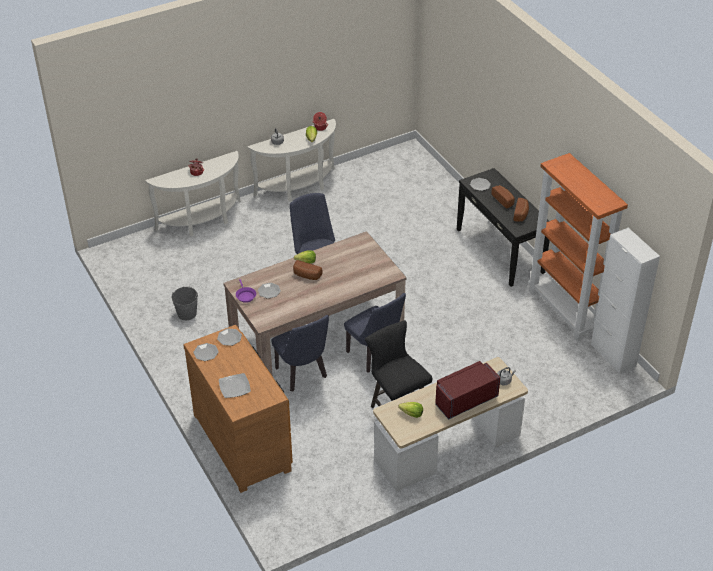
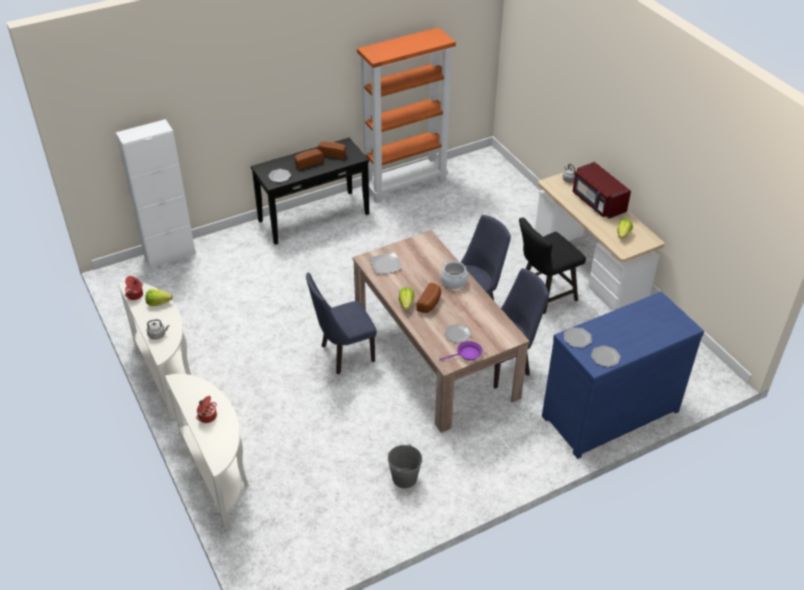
camera: 90 degrees left, 0 degrees up
(234, 387) = (653, 331): plate -> plate (385, 265)
(243, 441) = (608, 412): brown dresser -> blue dresser
(335, 290) = (454, 281): none -> cooking pot
(613, 355) = (462, 163): white cabinet -> white cabinet (170, 255)

